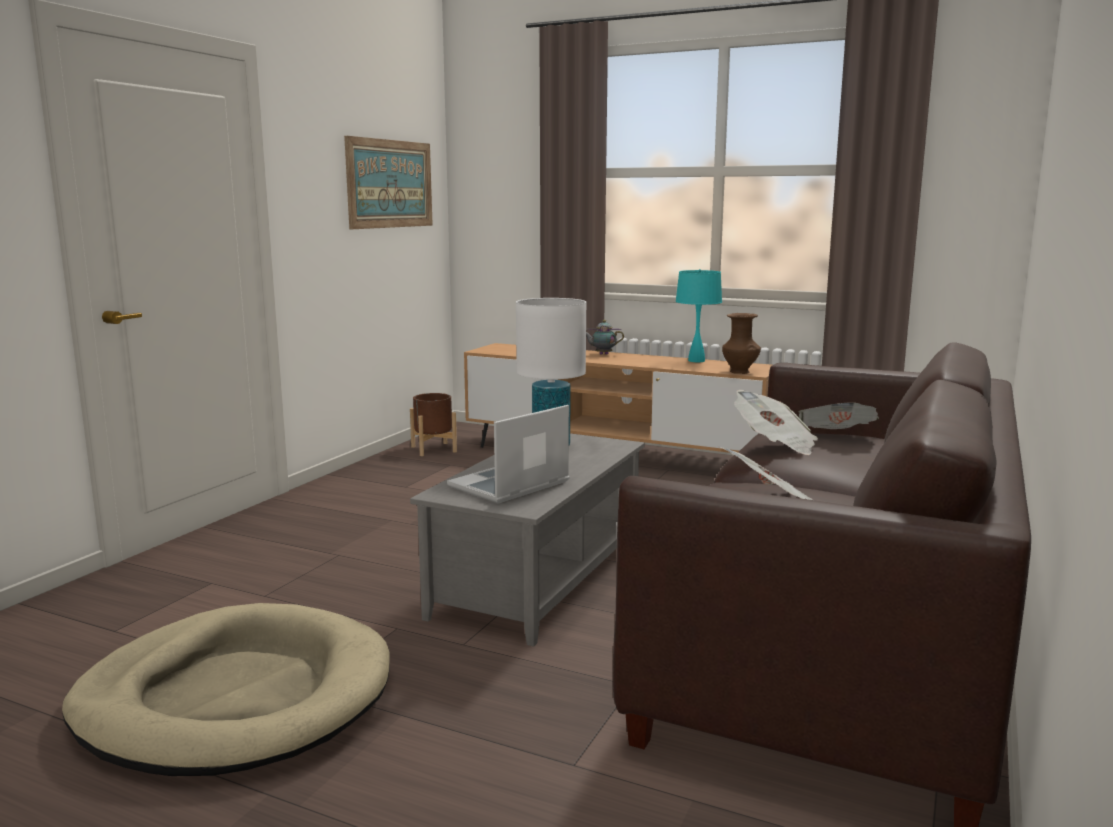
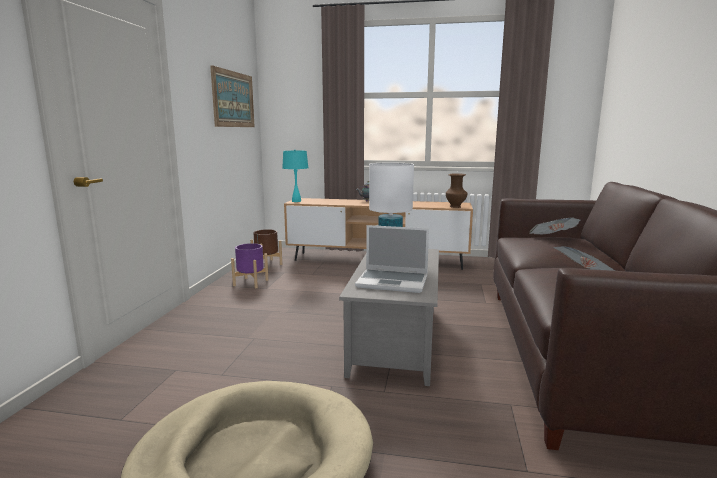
camera: 15 degrees left, 0 degrees up
(389, 476) = (251, 283): none -> purple planter
(509, 485) = (393, 282): laptop -> laptop turned 105 degrees counterclockwise
(696, 361) = (423, 202): turquoise table lamp -> turquoise table lamp (296, 201)
(775, 445) = (536, 244): newspaper -> none

